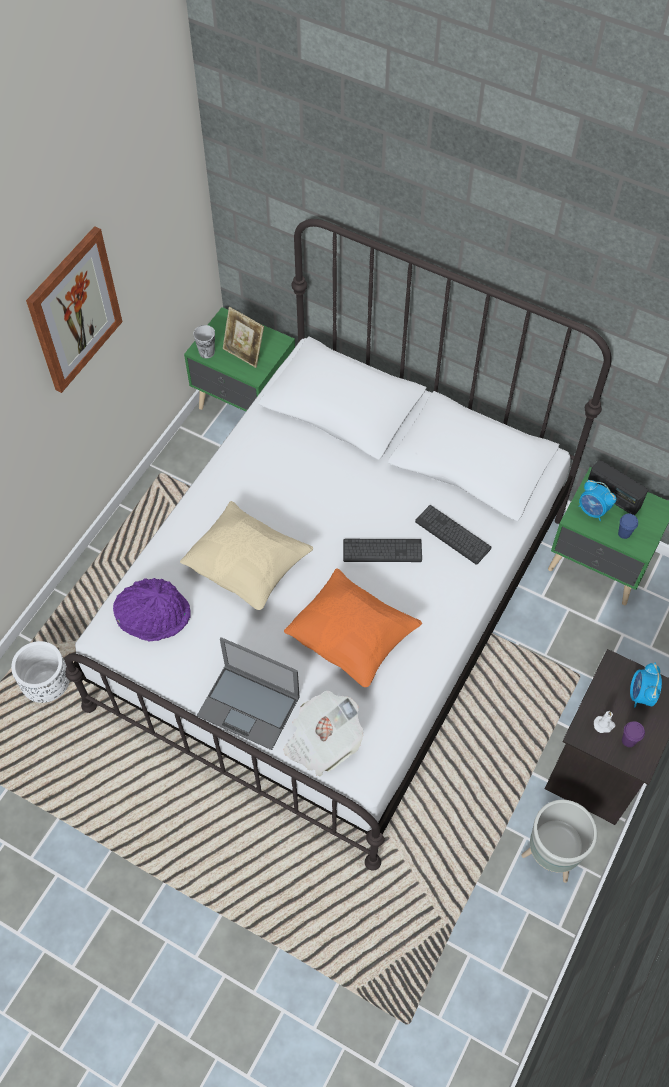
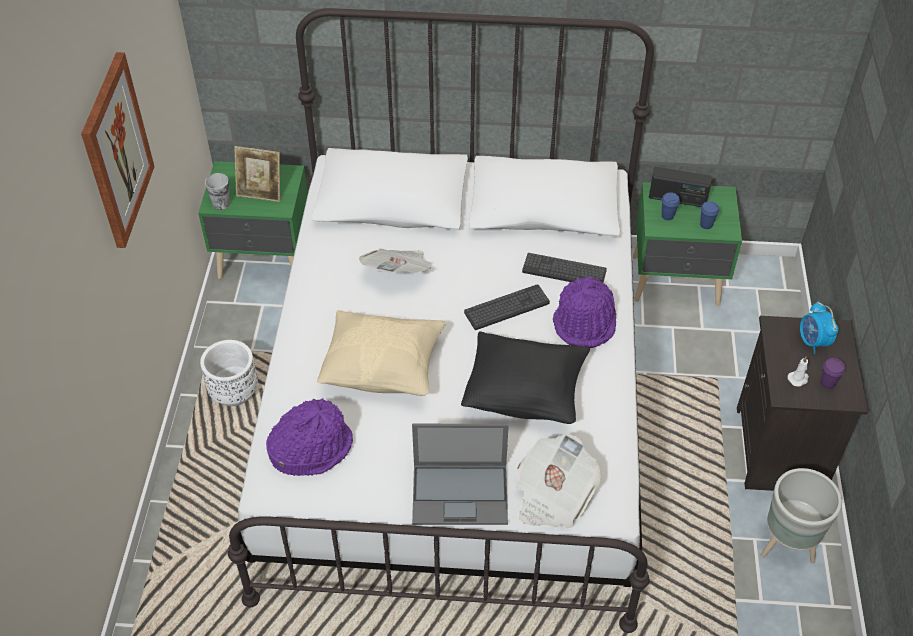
camera: 25 degrees left, 10 degrees down
(47, 685) = (193, 598): white planter -> white planter (234, 392)
(308, 481) = (398, 273): none -> newspaper
(351, 639) = (525, 394): orange pillow -> black pillow
(442, 592) = (585, 322): none -> purple hat
(592, 510) = (667, 216): alarm clock -> blue cup

